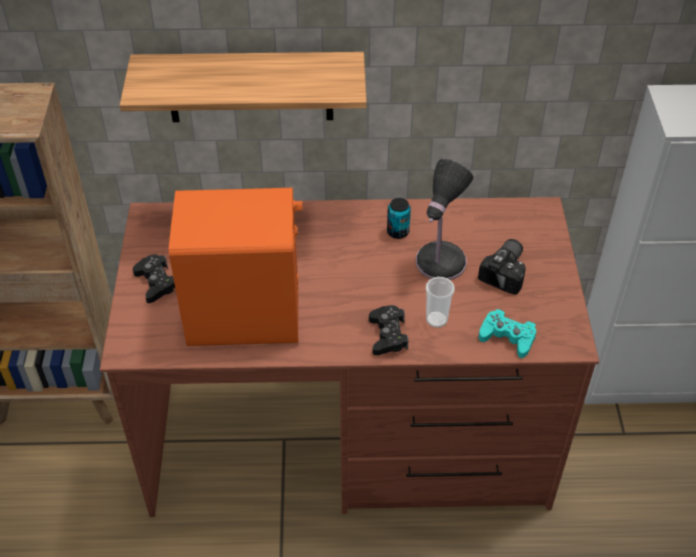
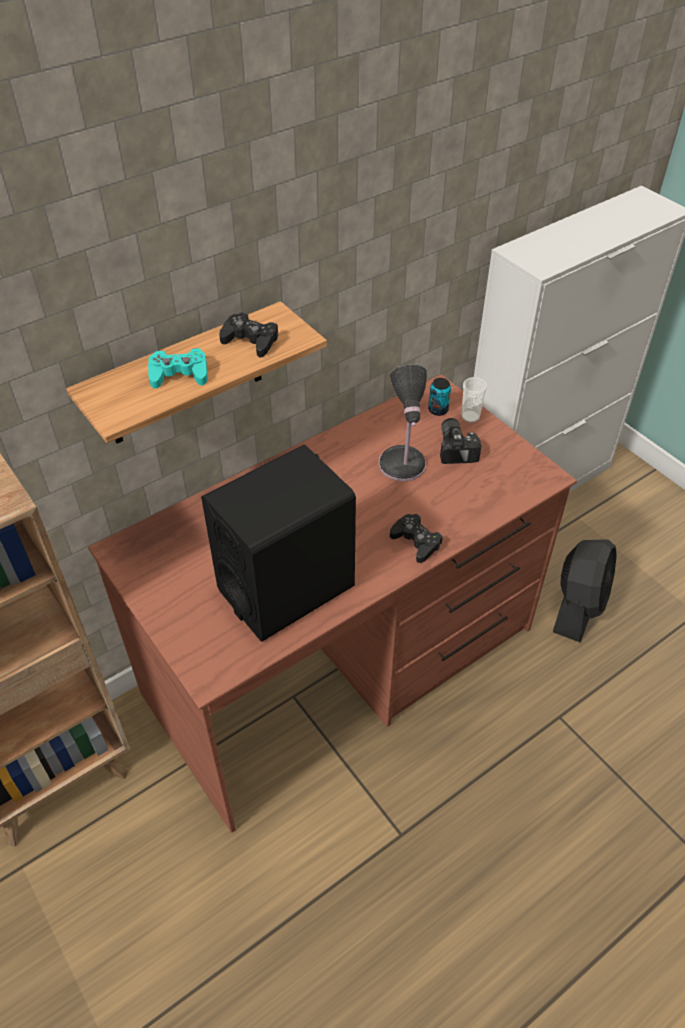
camera: 35 degrees left, 0 degrees up
(156, 283) = (181, 603): black game controller -> black game controller (250, 340)
(245, 315) = (286, 588): orange speaker -> black speaker
(398, 232) = (348, 457): can -> can (438, 410)
(436, 320) = (440, 510): cup -> cup (470, 417)
(507, 337) = (502, 496): turquoise game controller -> turquoise game controller (179, 374)
(622, 517) = (578, 606): none -> black fan

